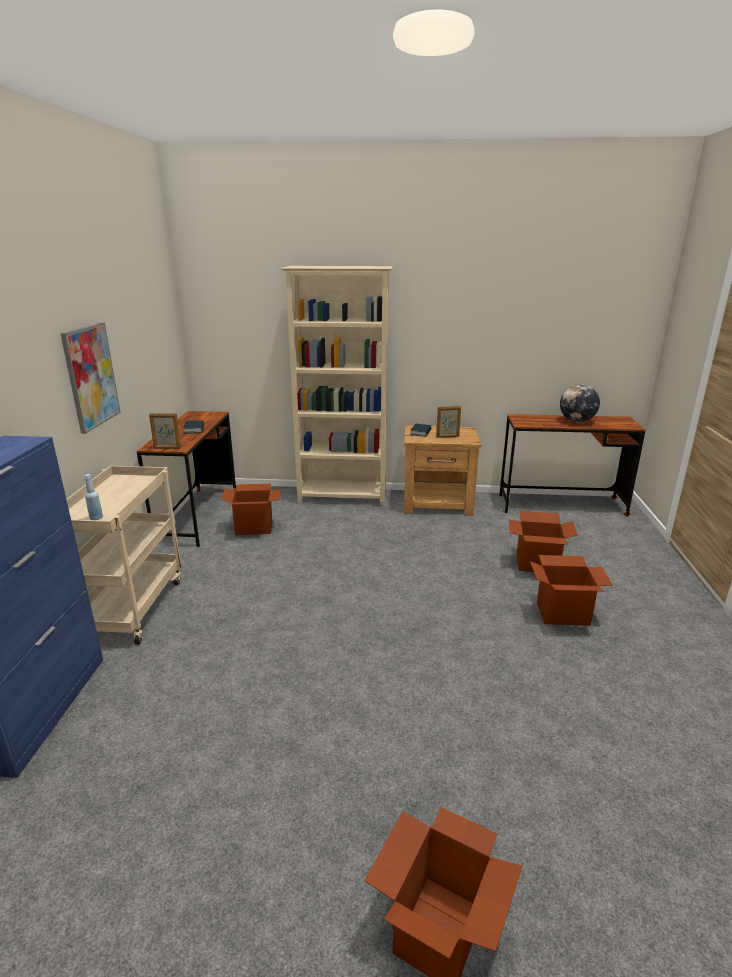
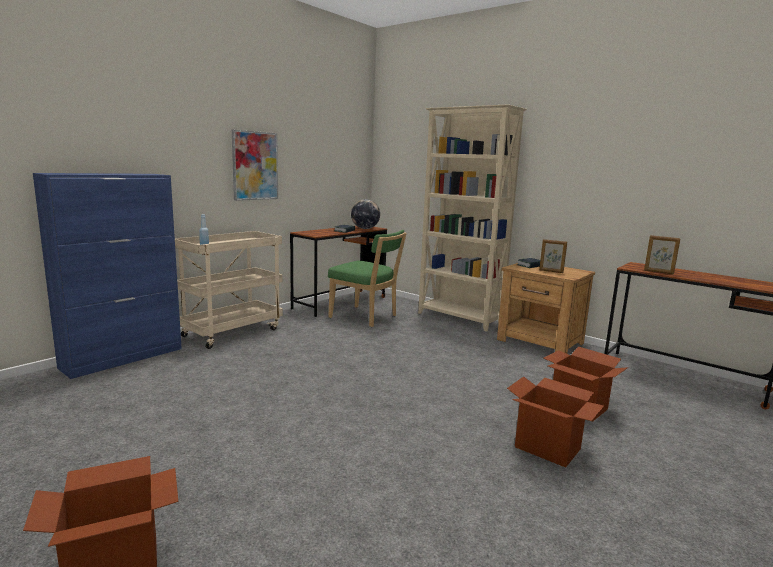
camera: 35 degrees right, 10 degrees down
(167, 448) = (309, 234): picture frame -> picture frame (658, 272)
(254, 528) = (366, 317): cardboard box -> green chair
(576, 421) = (705, 276): globe -> globe (365, 228)

